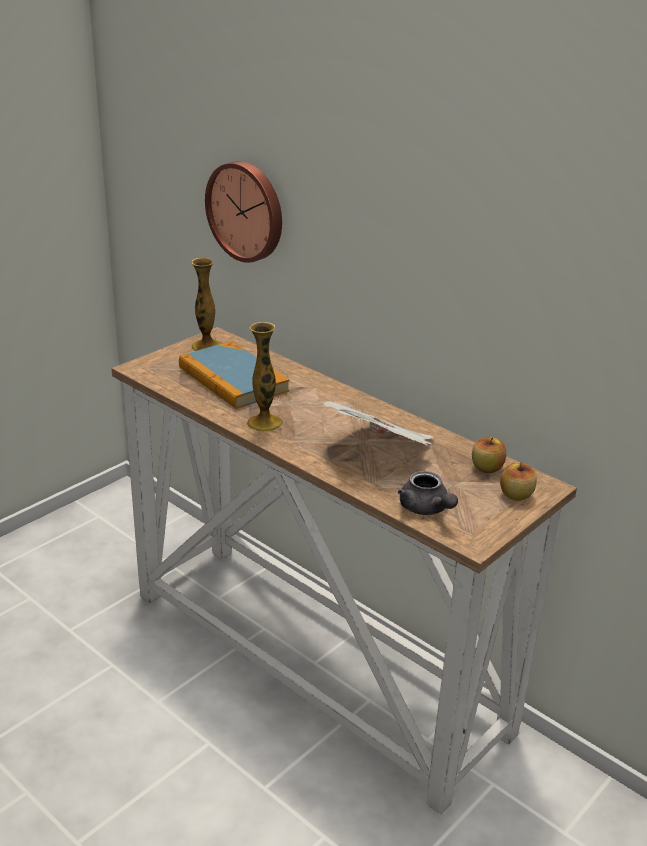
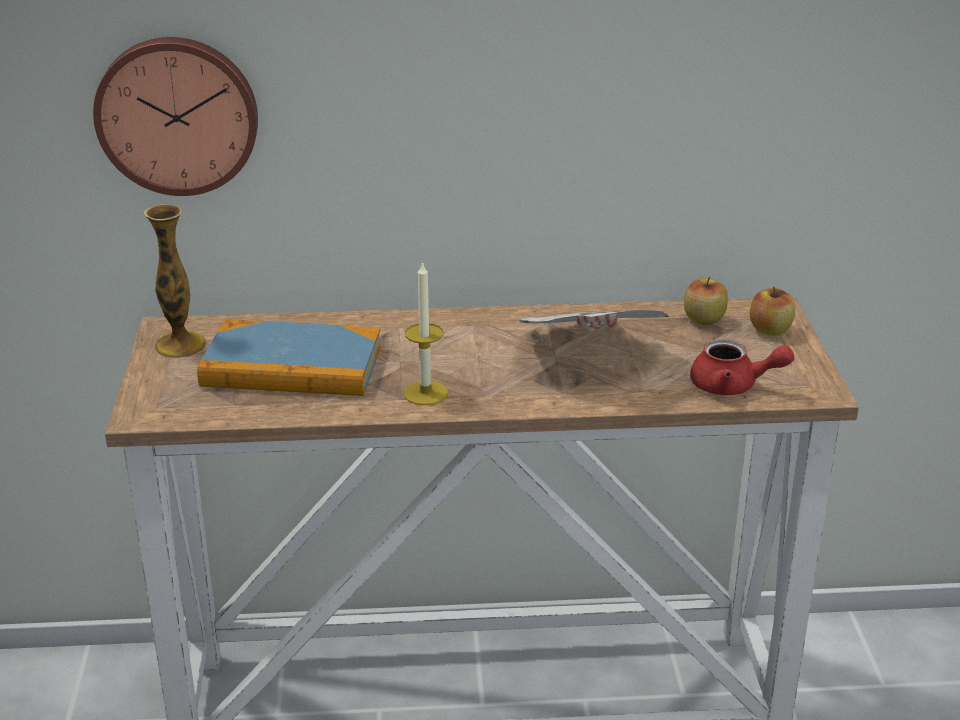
camera: 45 degrees left, 0 degrees up
(265, 423) = (425, 393): vase -> candle
(426, 509) = (732, 386): grey teapot -> red teapot

